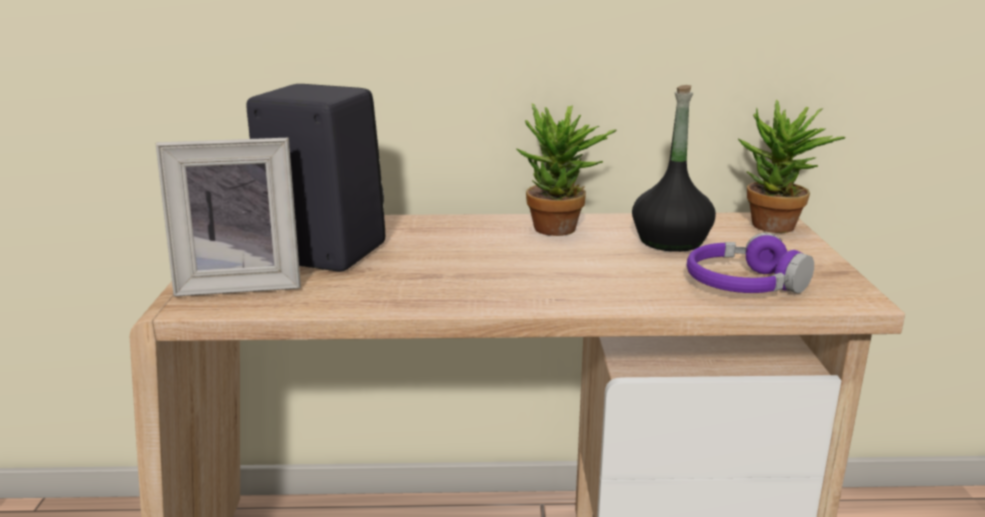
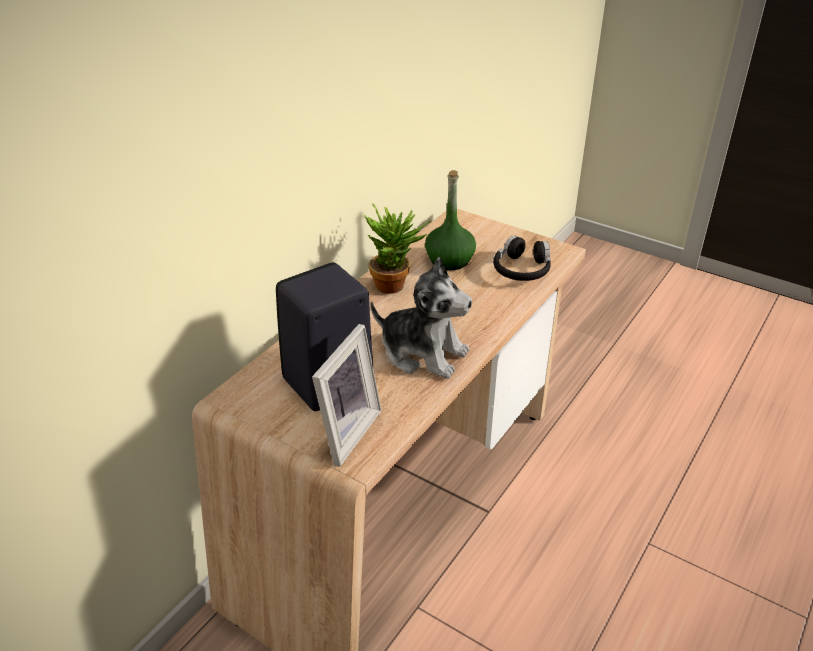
camera: 55 degrees left, 15 degrees up
(446, 280) = (423, 353): none -> plush toy
(670, 241) = (450, 260): black bottle -> green bottle
(743, 284) = (522, 269): purple headphones -> black headphones
(776, 229) = (469, 224): potted plant -> none

